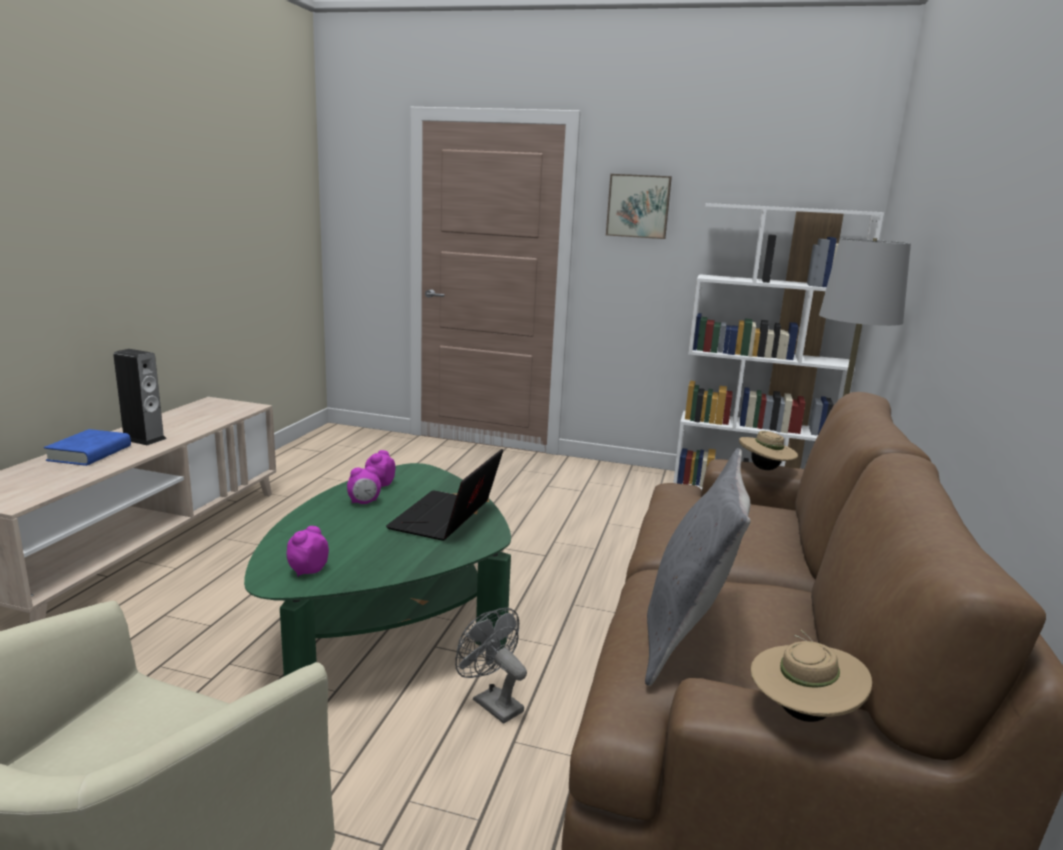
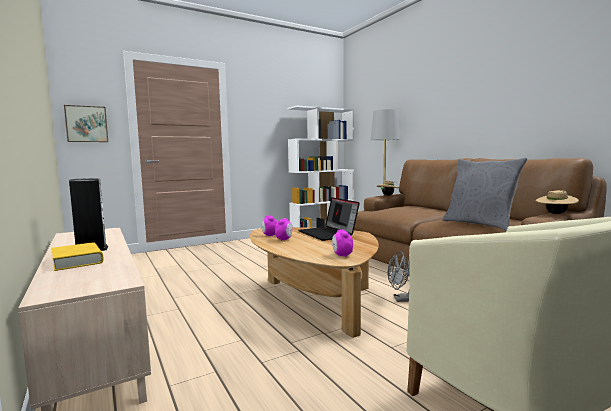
camera: 45 degrees left, 10 degrees down
(90, 453) = (77, 261): blue book -> yellow book
(389, 622) = (314, 300): green coffee table -> brown coffee table
(638, 206) = (257, 109): picture -> picture (86, 124)

